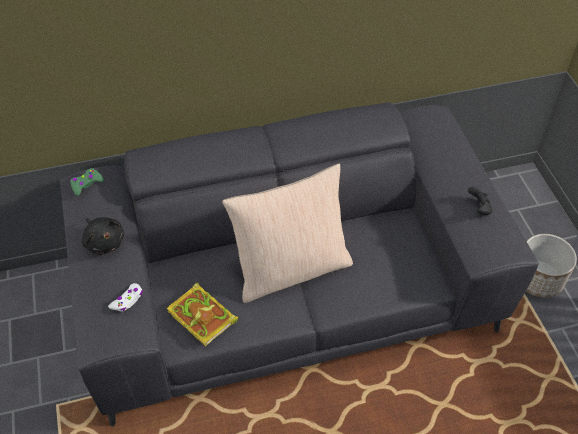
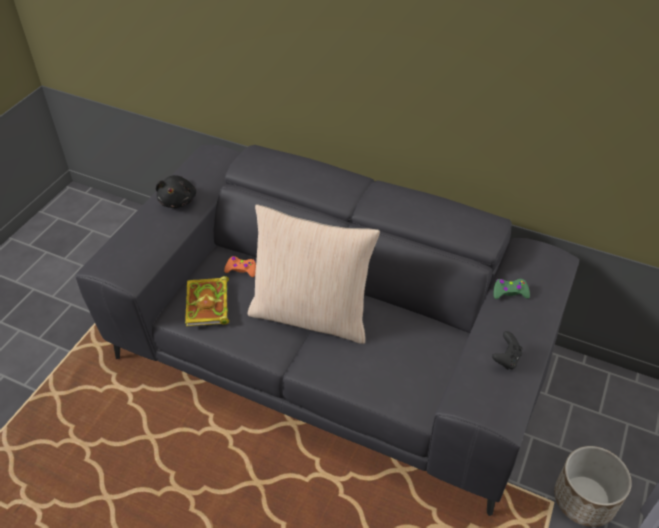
camera: 40 degrees right, 5 degrees down
(86, 184) = (210, 155): green game controller -> green game controller (509, 292)
(127, 300) = (148, 248): white game controller -> none
(197, 269) = (241, 269): none -> orange game controller

